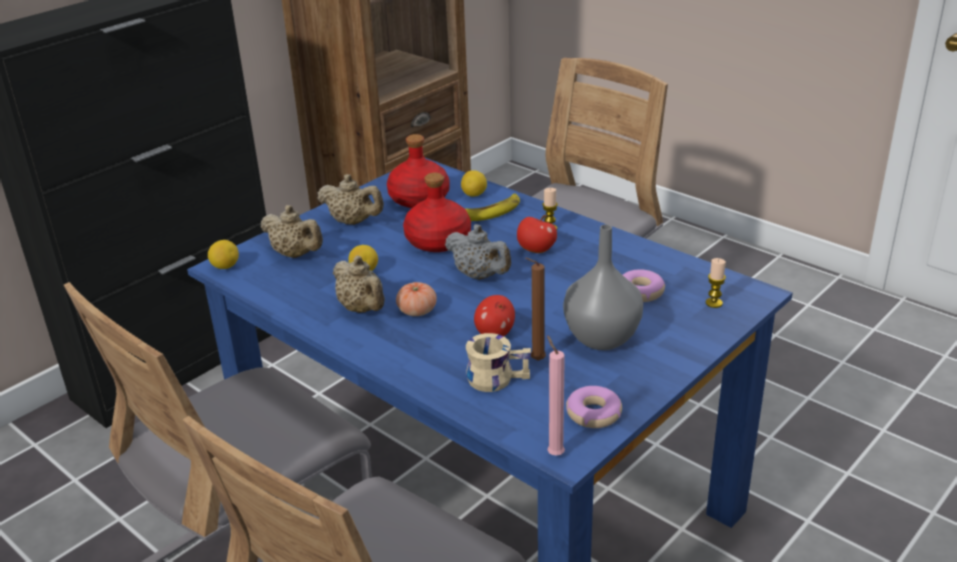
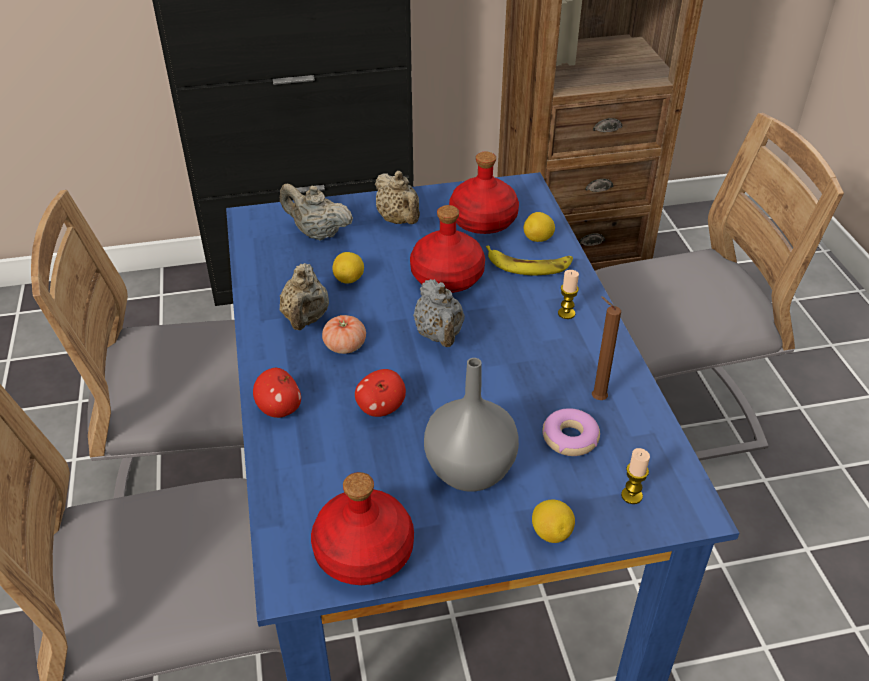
camera: 35 degrees right, 10 degrees up
(225, 267) = (253, 220): lemon -> lemon (551, 533)
(296, 254) = (317, 233): beige teapot -> beige teapot turned 135 degrees clockwise
(496, 376) = (330, 457): beige mug -> none
(535, 361) = (381, 460): brown candle -> brown candle (596, 398)
(536, 250) = (524, 333): apple -> apple (279, 409)
(554, 453) = (282, 573): pink candle -> none
(593, 414) = (364, 553): donut -> red bottle

